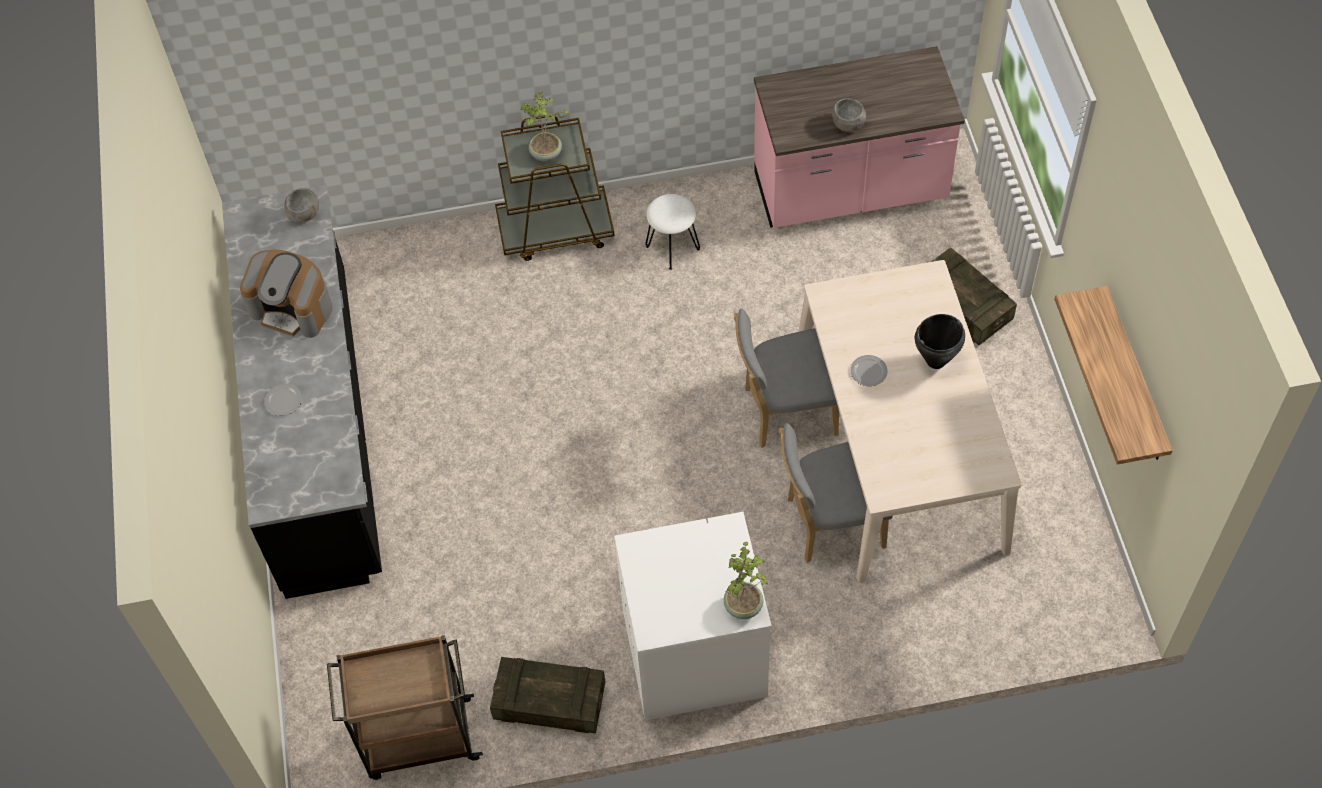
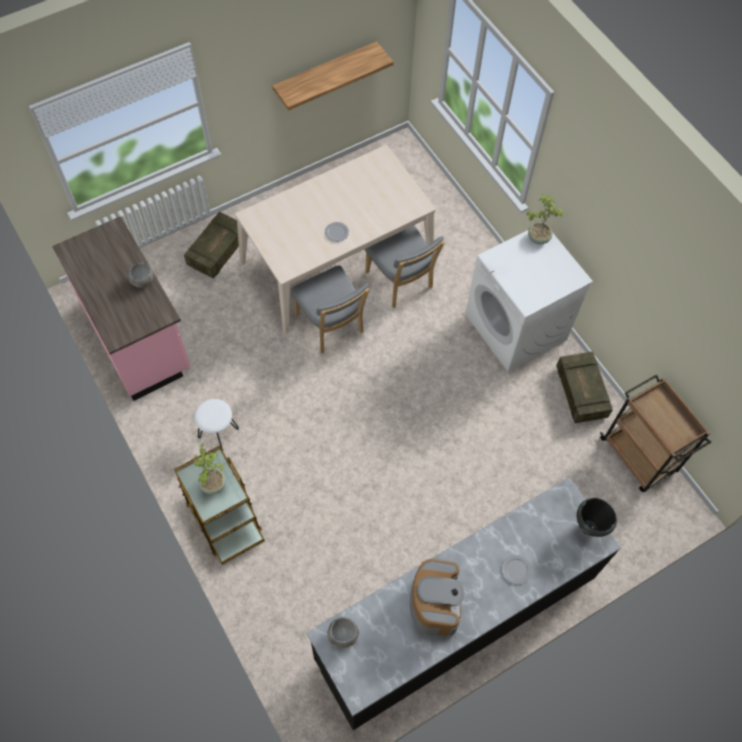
camera: 115 degrees left, 5 degrees up
(936, 361) = (315, 200): black cooking pot -> black cooking pot (588, 527)

